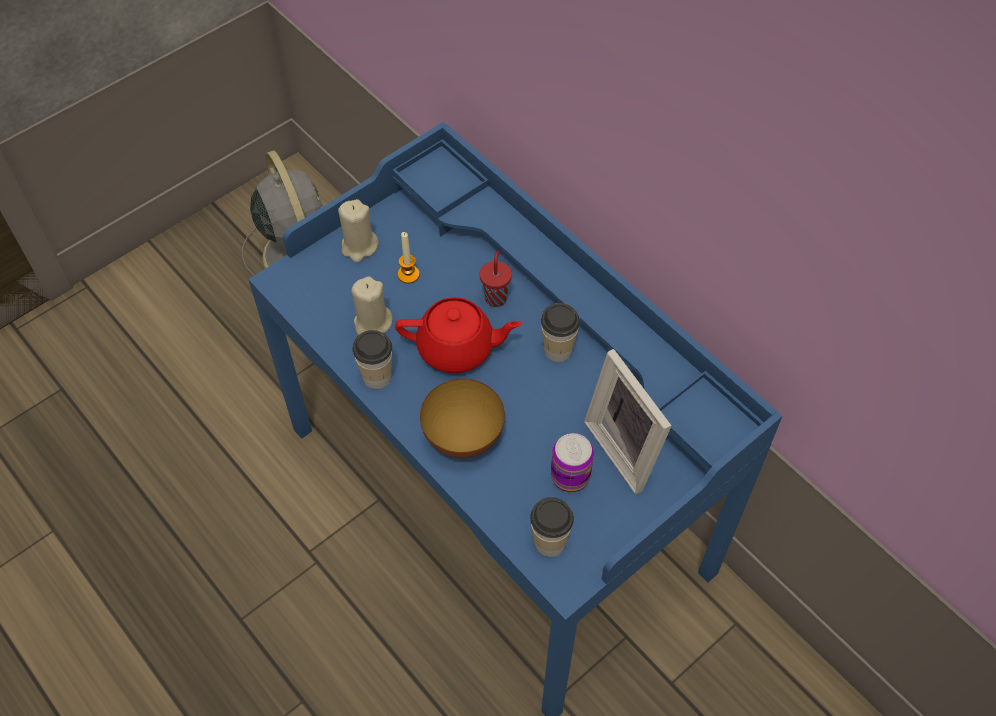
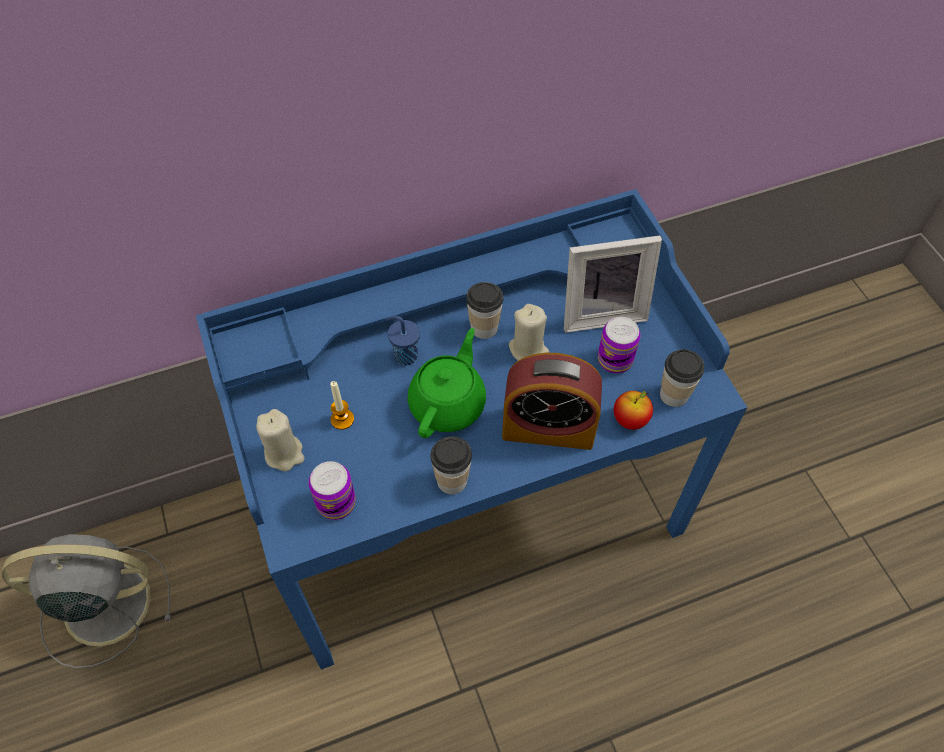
camera: 70 degrees left, 0 degrees up
(325, 299) = (336, 503): none -> can
(373, 323) = (387, 467): beige candle -> beige candle (528, 349)
(457, 348) = (448, 403): red teapot -> green teapot
(463, 438) = (548, 428): bowl -> alarm clock
(496, 297) = (404, 356): red cup -> blue cup
(501, 508) = (630, 420): none -> apple

